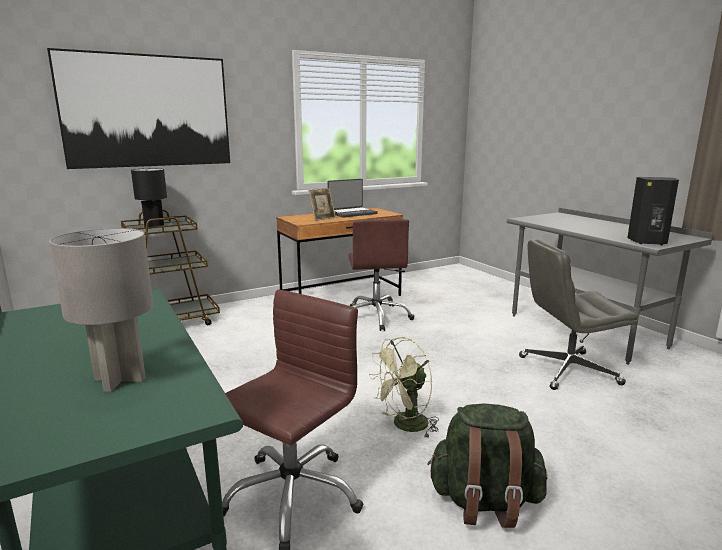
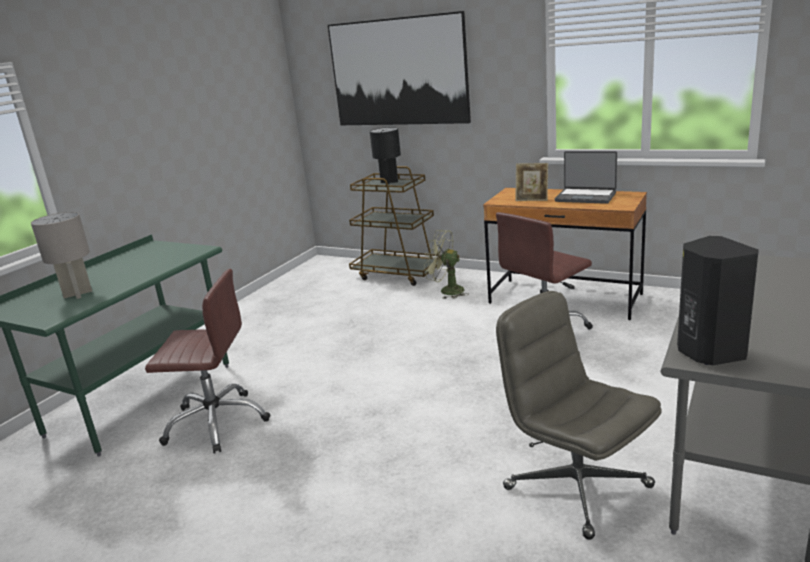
camera: 60 degrees right, 5 degrees up
(405, 426) = (340, 430): green fan -> green fan (446, 291)
(484, 502) = (262, 502): green backpack -> none

